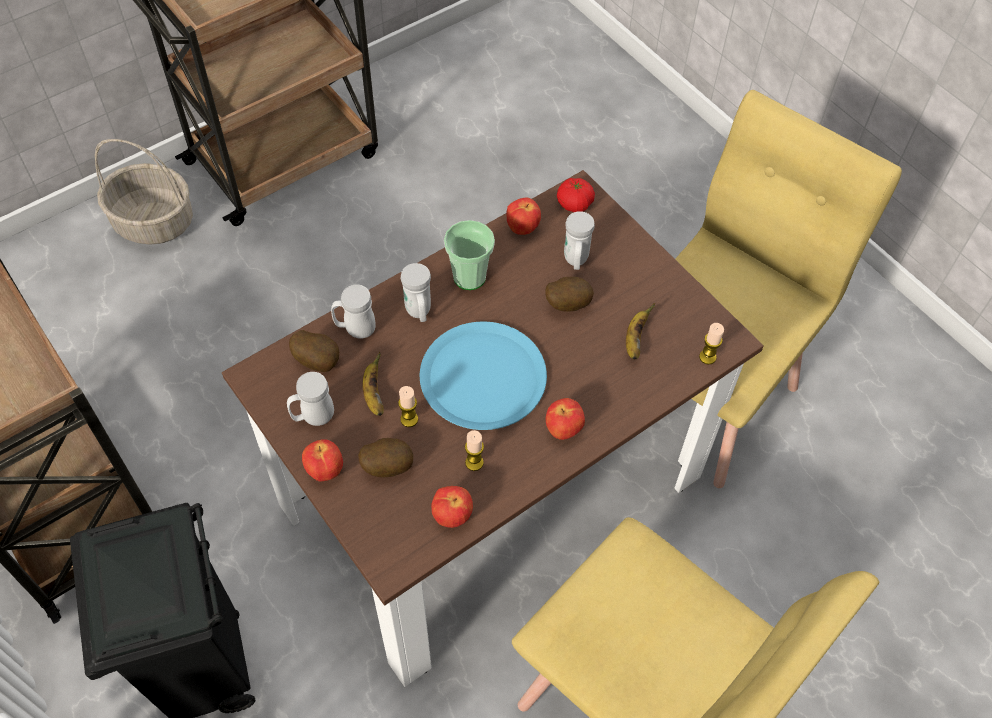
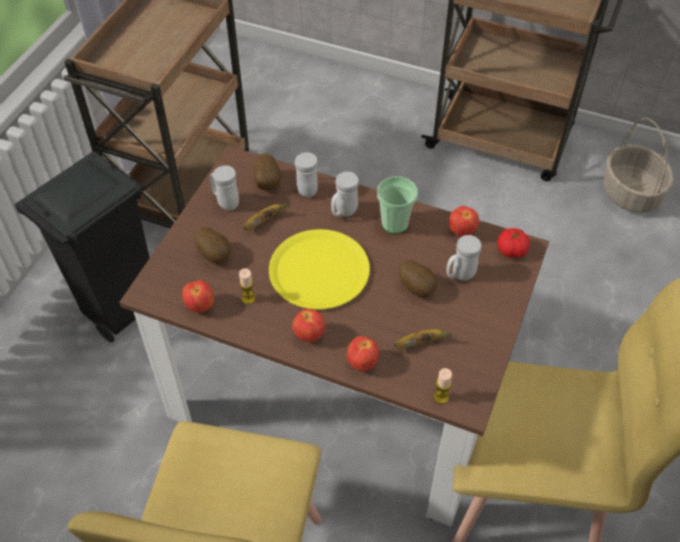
camera: 60 degrees right, 5 degrees down
(153, 222) = (394, 109): basket -> basket (629, 193)
(324, 471) = (191, 227): apple -> apple (362, 363)
(409, 419) = (257, 248): candle -> none
(483, 376) = (319, 270): blue plate -> yellow plate

